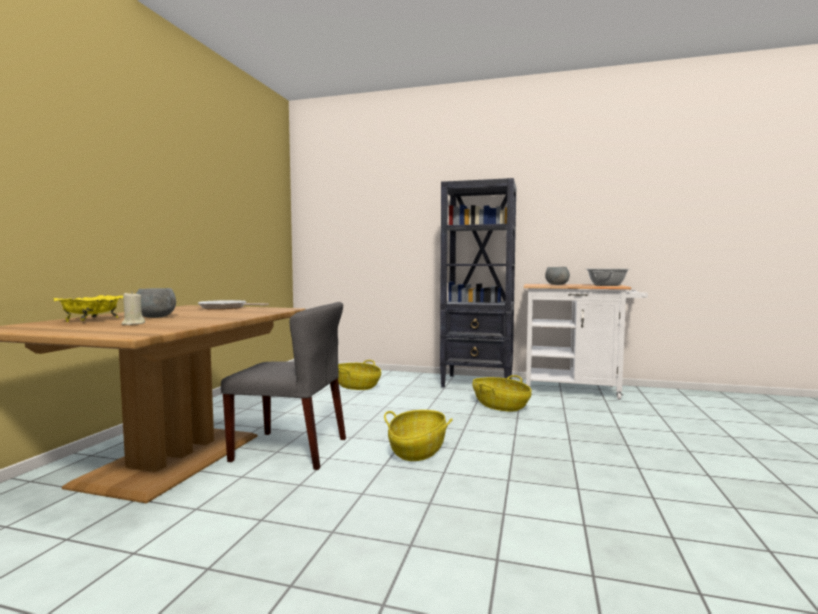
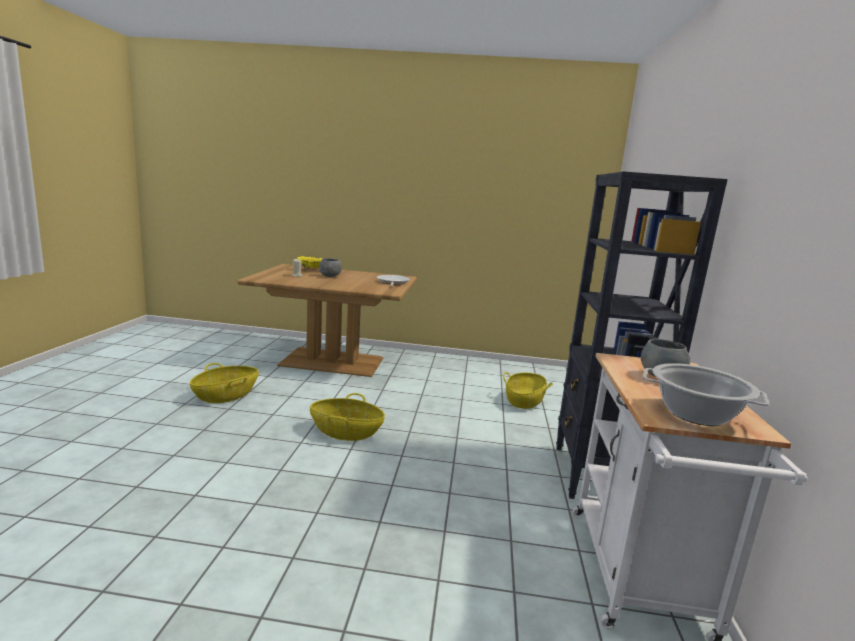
camera: 80 degrees right, 10 degrees up
(291, 449) = (347, 389): grey chair -> none
(500, 405) = (496, 485): basket -> basket (226, 396)

